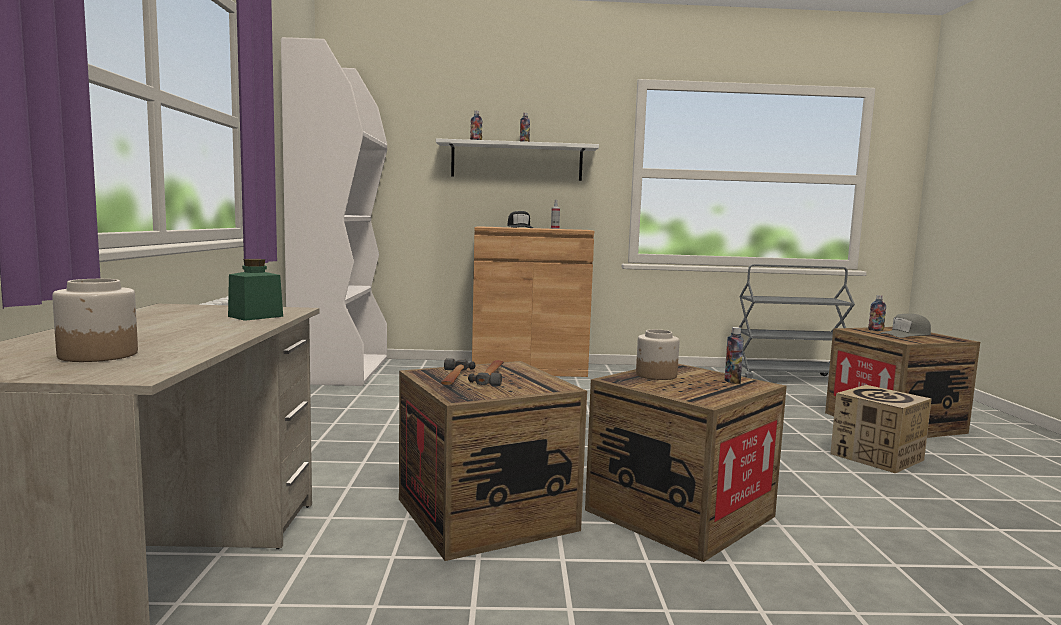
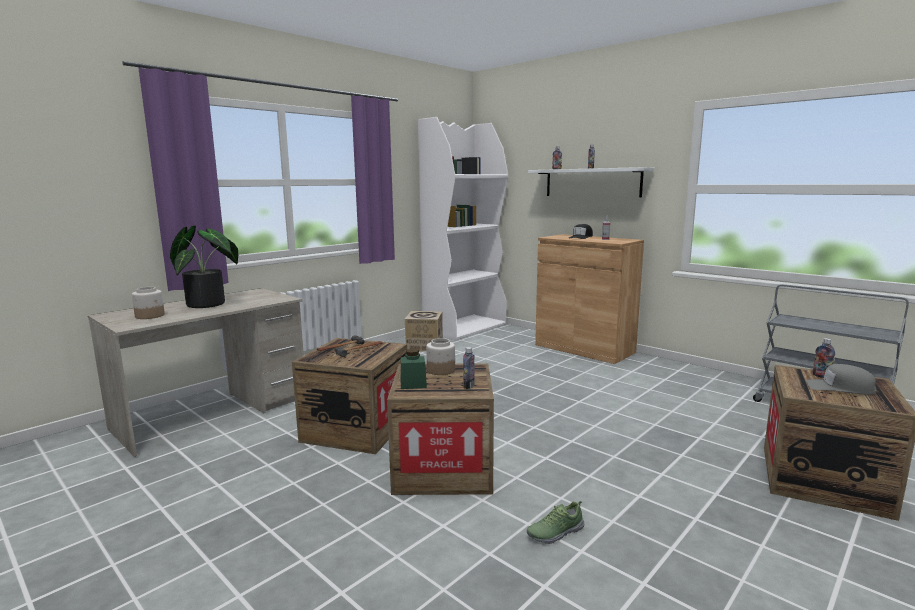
camera: 45 degrees right, 5 degrees up
(162, 327) = (211, 304): none -> potted plant
(255, 316) = (258, 301): green jar -> green jar (413, 384)
(876, 457) = (700, 496): cardboard box -> cardboard box (424, 346)
(882, 523) = (555, 532): none -> shoe

